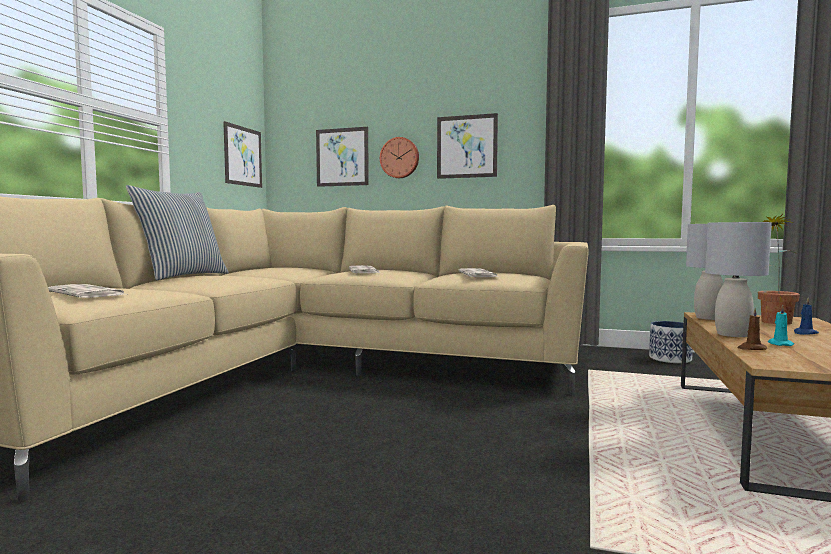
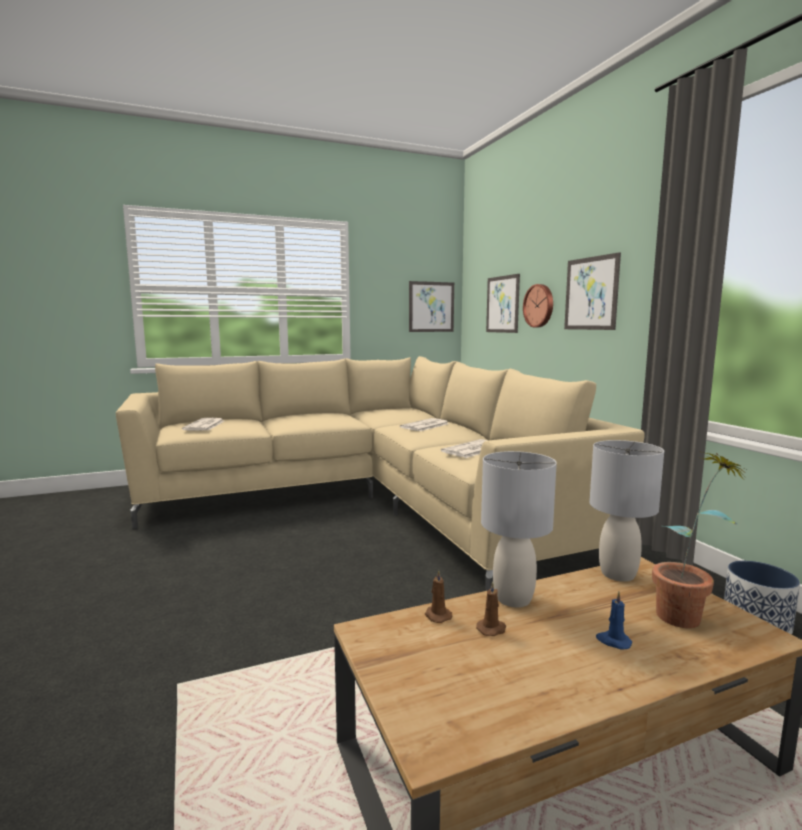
camera: 50 degrees right, 5 degrees up
(182, 276) = (309, 413): pillow -> none
(779, 344) = (492, 629): turquoise candle -> brown candle

